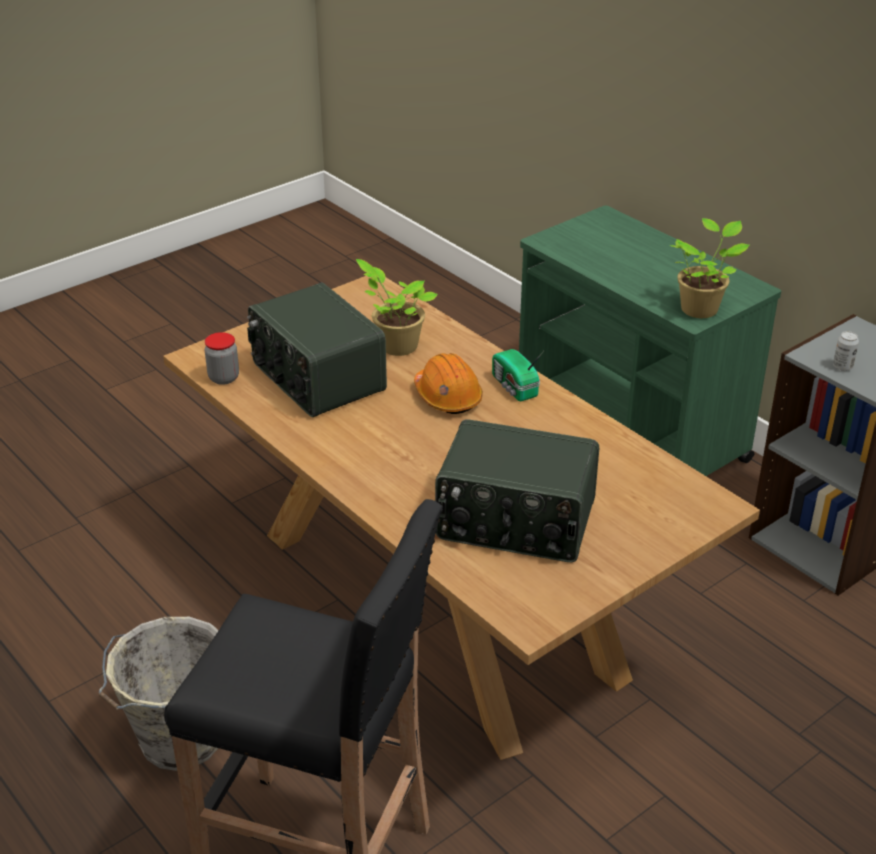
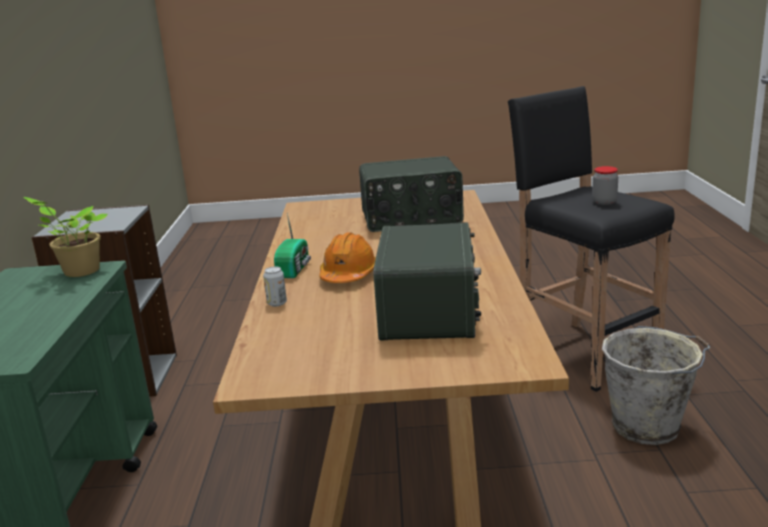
camera: 140 degrees left, 15 degrees down
(224, 378) = (517, 335): jar -> jar (604, 202)
(395, 345) = (326, 317): potted plant -> none
(515, 522) = (411, 219): radio -> radio turned 120 degrees clockwise
(842, 367) = (116, 219): can -> can (277, 303)

